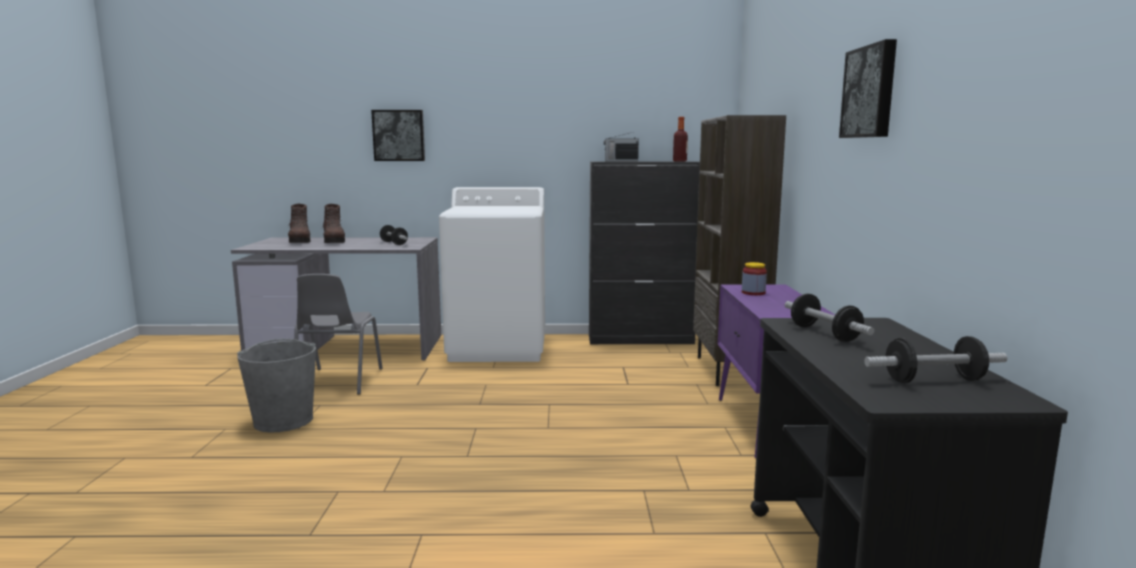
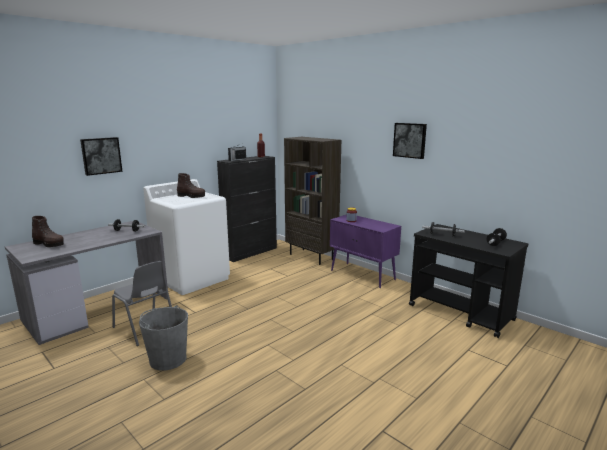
camera: 45 degrees left, 5 degrees up
(334, 241) = (77, 238): brown boot -> brown boot (191, 196)

